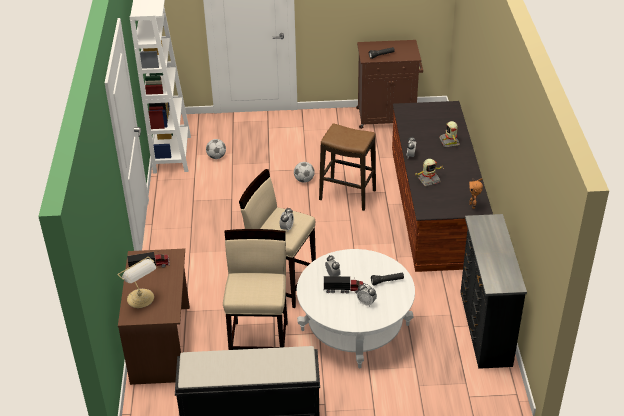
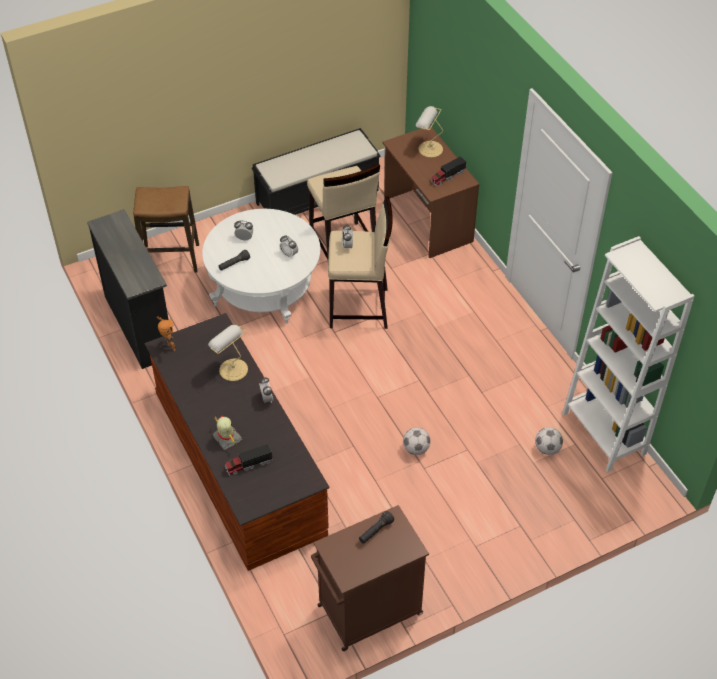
camera: 155 degrees right, 10 degrees up
(344, 289) = (271, 244): toy truck -> toy truck (248, 464)
(347, 195) = (351, 443): stool -> stool (170, 259)
(428, 180) = (232, 369): toy robot -> table lamp

